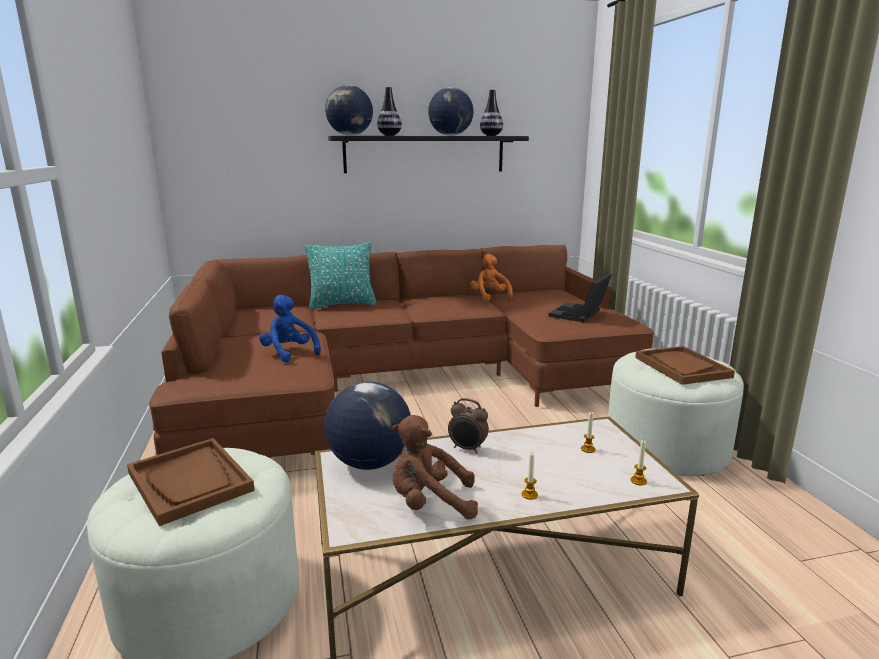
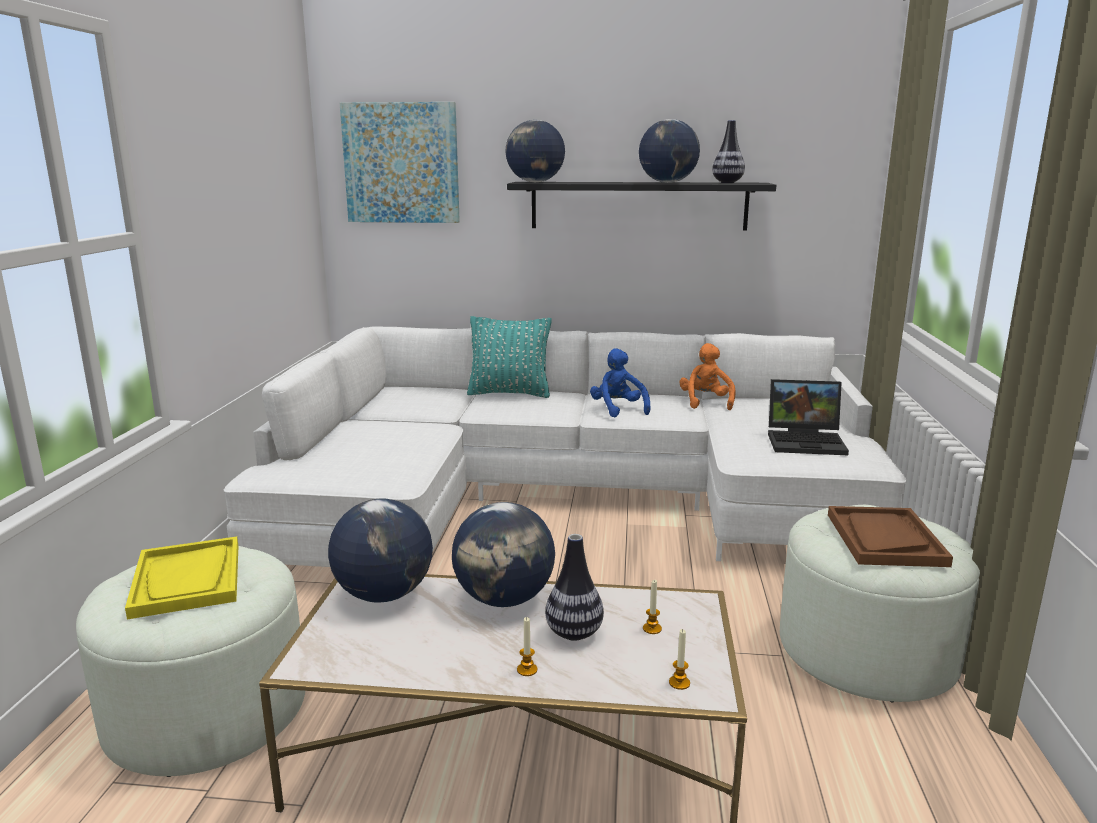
camera: 20 degrees right, 0 degrees up
(190, 482) = (187, 580): brown tray -> yellow tray
(230, 120) = (401, 163): none -> picture
(289, 353) = (399, 449): blue plush toy -> blue plush toy (618, 409)
(389, 135) = (586, 182): vase -> vase (574, 633)
(399, 382) = (563, 500): brown sofa -> white sofa
(430, 503) = (407, 655): brown plush toy -> none
(467, 449) = (505, 599): alarm clock -> globe
(579, 314) = (807, 441): laptop -> laptop turned 135 degrees counterclockwise

